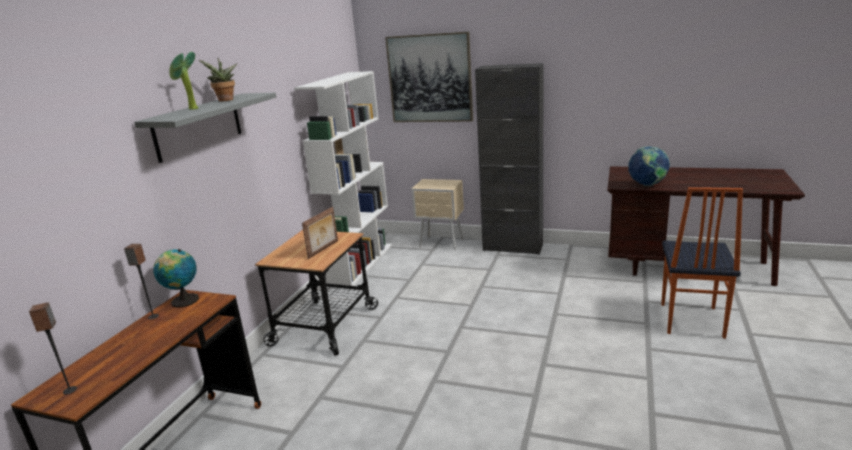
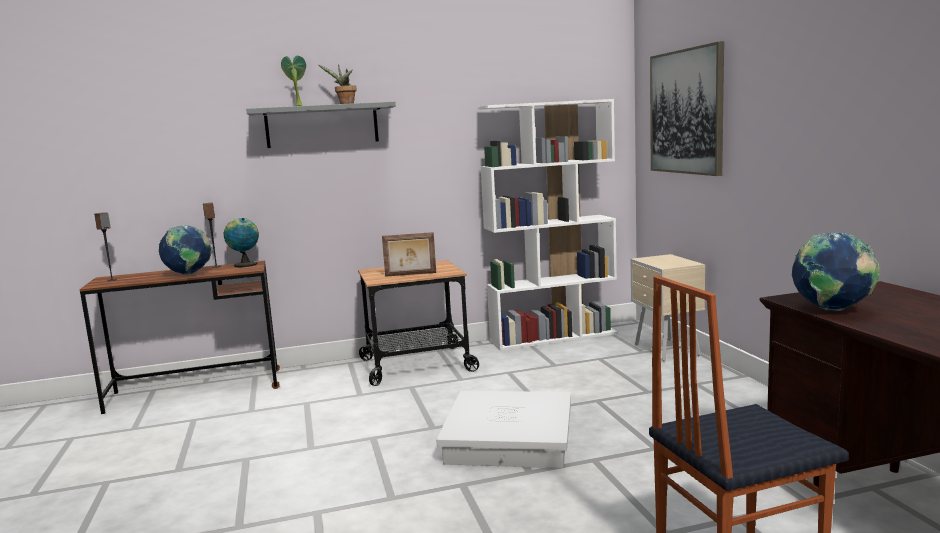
camera: 55 degrees right, 10 degrees down
(161, 335) = (189, 274): none -> globe
(500, 329) = (510, 439): none -> white storage box
(512, 247) = (734, 385): black cabinet -> none

